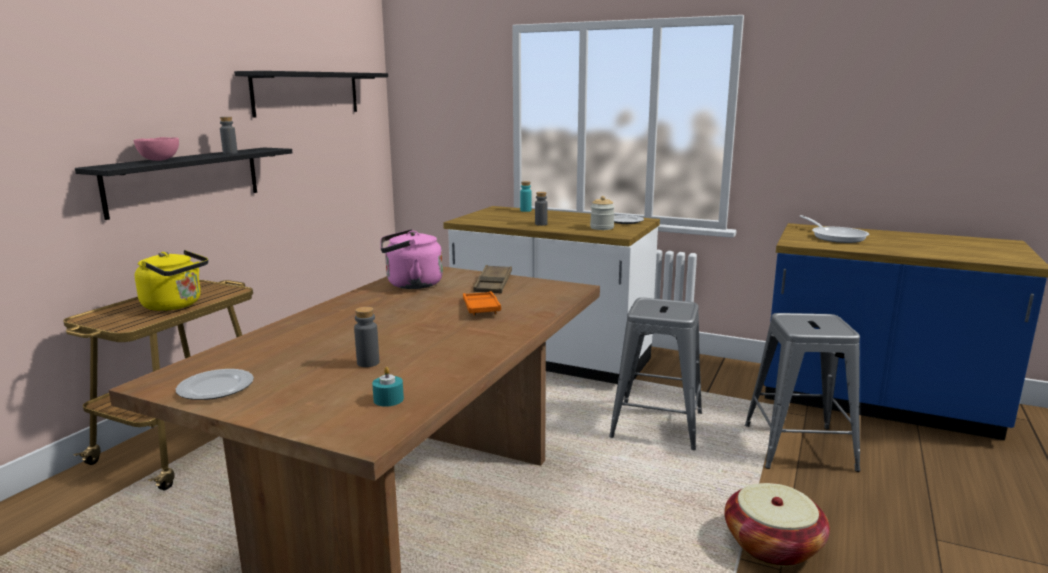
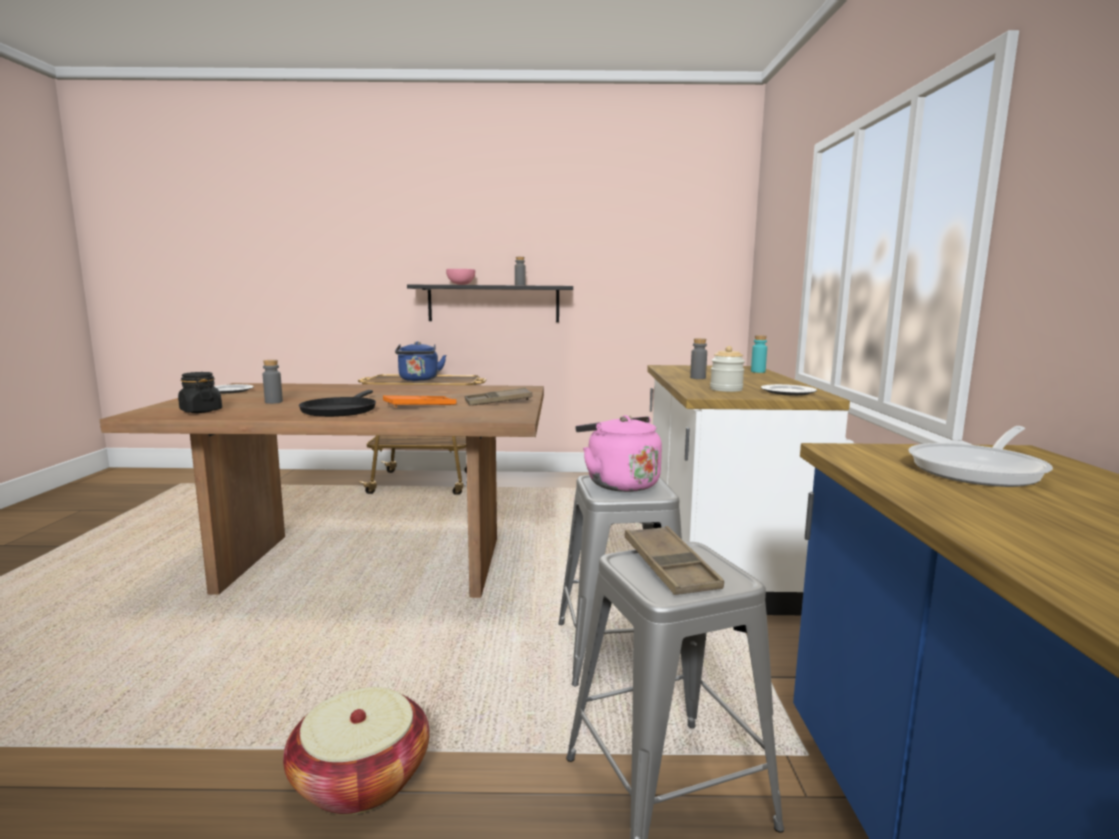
camera: 65 degrees right, 5 degrees down
(175, 305) = (419, 380): yellow kettle -> blue kettle
(307, 93) = (631, 242): black shelf -> none
(388, 399) = (201, 411): turquoise candle -> black jar
(411, 284) = (473, 390): pink kettle -> pink kettle (619, 483)
(470, 336) = (340, 410): none -> black frying pan
(811, 324) = (670, 567): none -> brown tray

